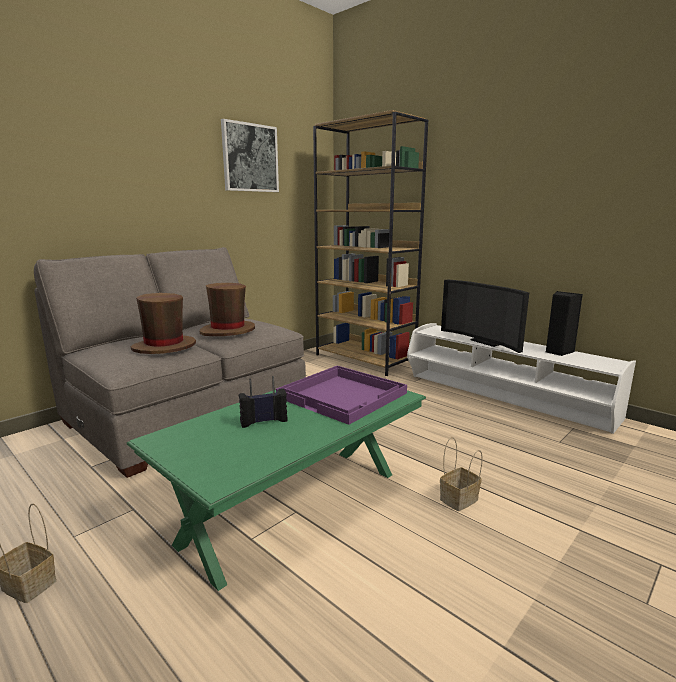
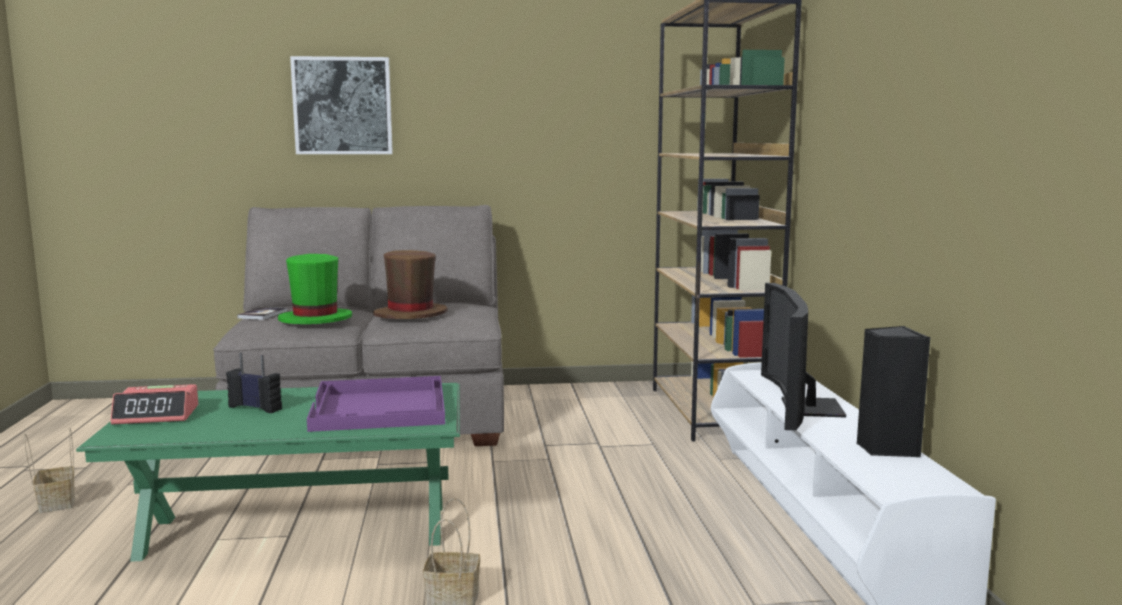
camera: 40 degrees right, 5 degrees down
(103, 352) = (262, 314): none -> book
(164, 347) = (315, 319): brown hat -> green hat
(201, 453) = (157, 415): none -> alarm clock
(250, 158) = (560, 79): picture -> picture (342, 106)

